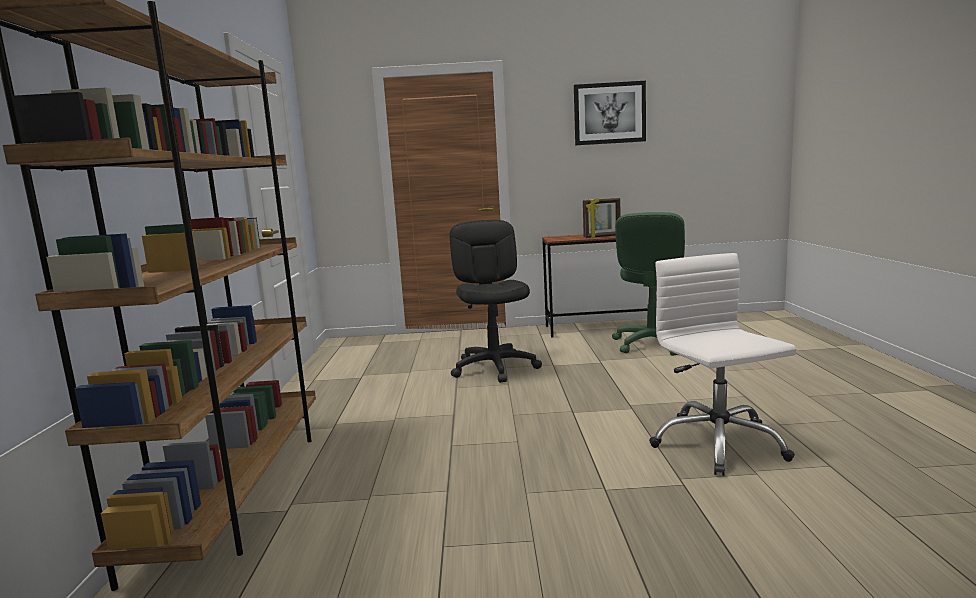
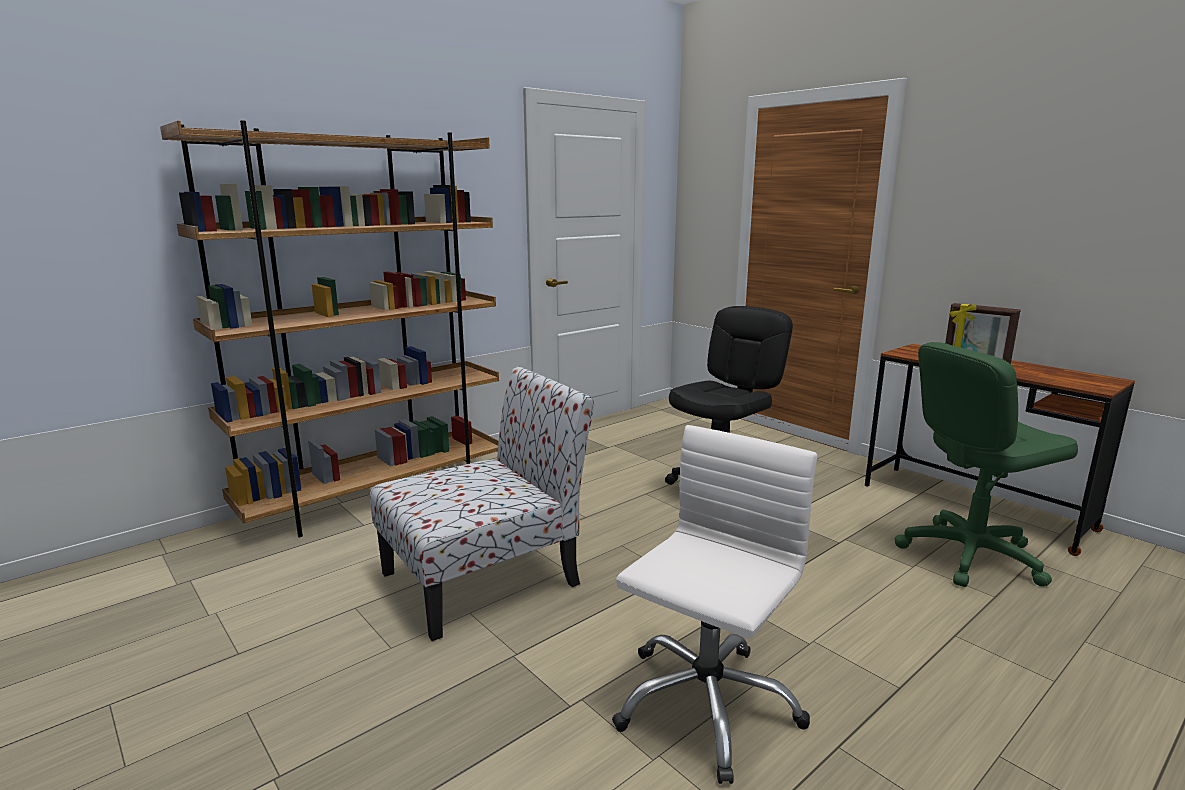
camera: 50 degrees right, 5 degrees up
(483, 473) = (485, 578): none -> chair
(609, 113) = (1071, 162): picture -> none

